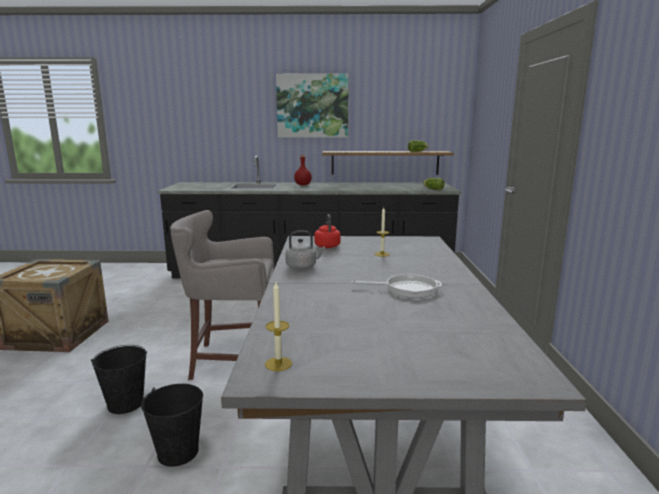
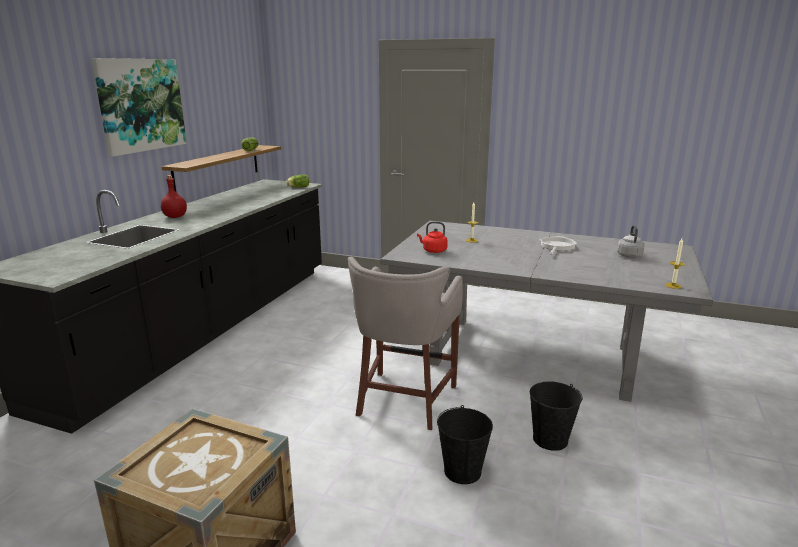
camera: 70 degrees left, 5 degrees up
(303, 267) = (493, 264): grey kettle -> grey kettle (629, 255)

